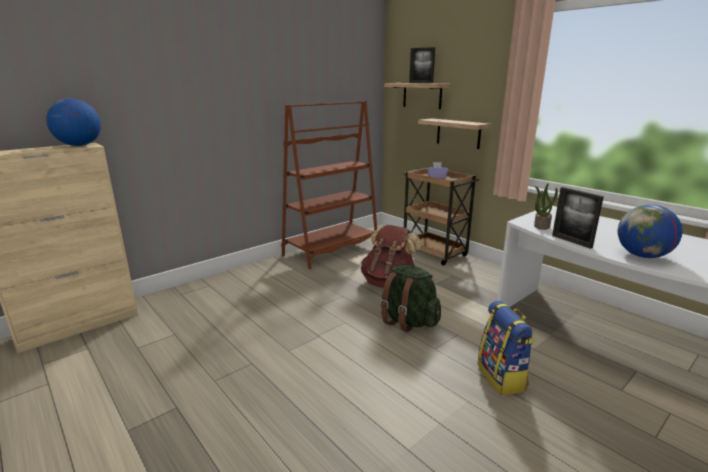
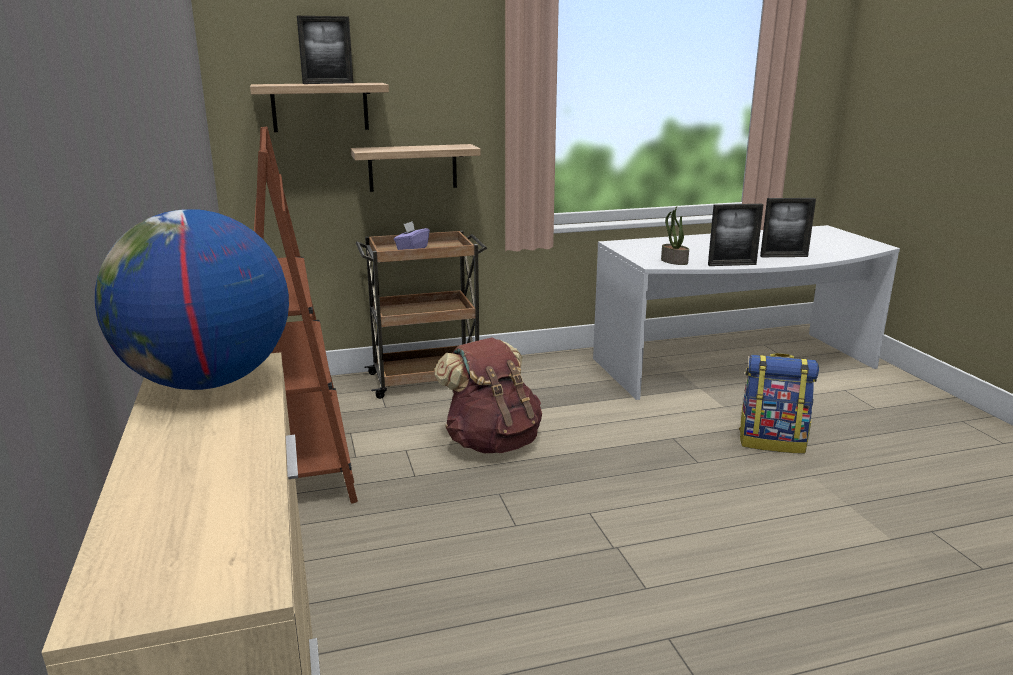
camera: 65 degrees left, 0 degrees up
(408, 321) = (619, 460): green backpack -> none
(642, 256) = (784, 256): globe -> picture frame

